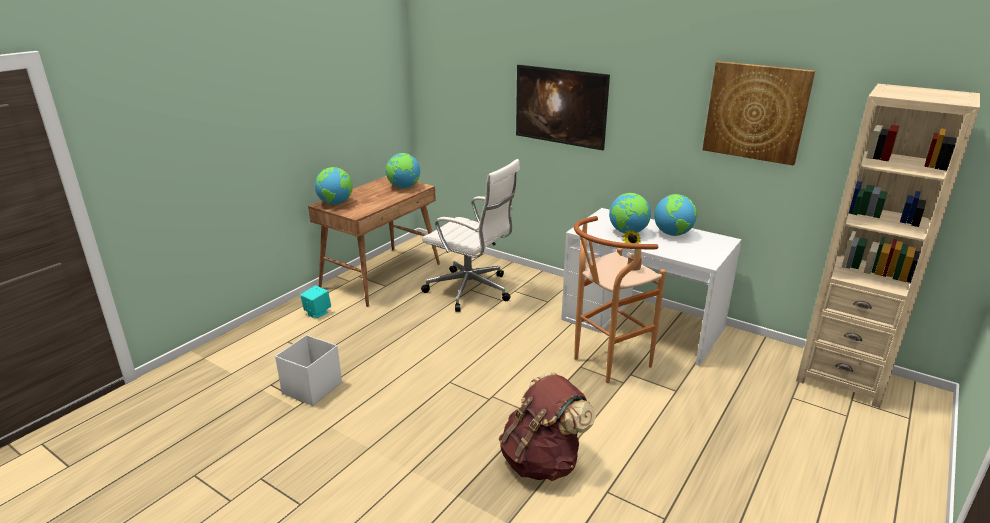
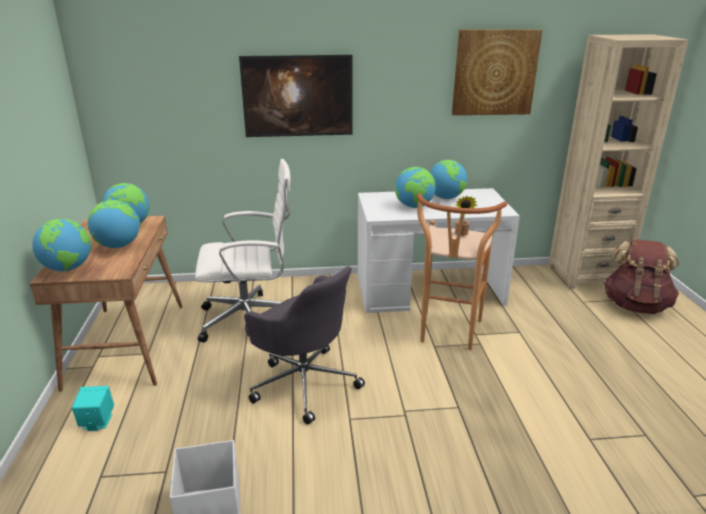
camera: 40 degrees left, 0 degrees up
(379, 198) = (118, 246): none -> globe
(452, 346) = (304, 382): none -> grey office chair
(542, 461) = (518, 444): brown backpack -> brown backpack (635, 305)

